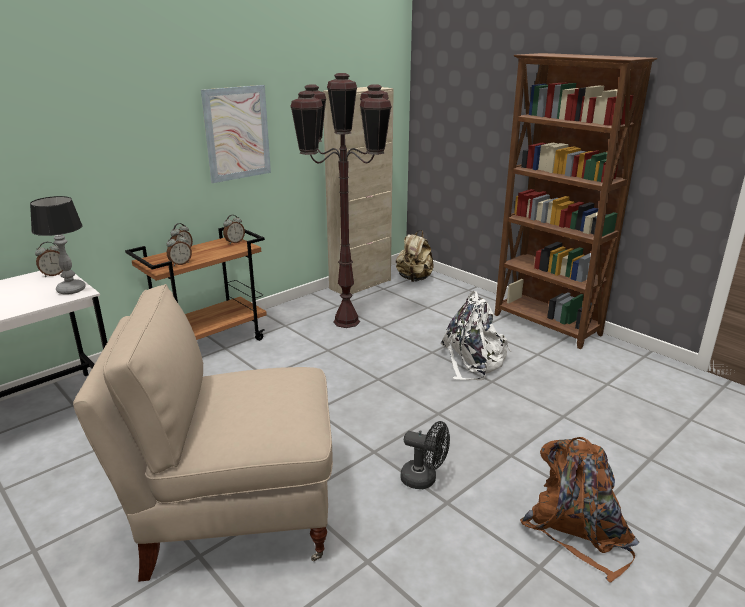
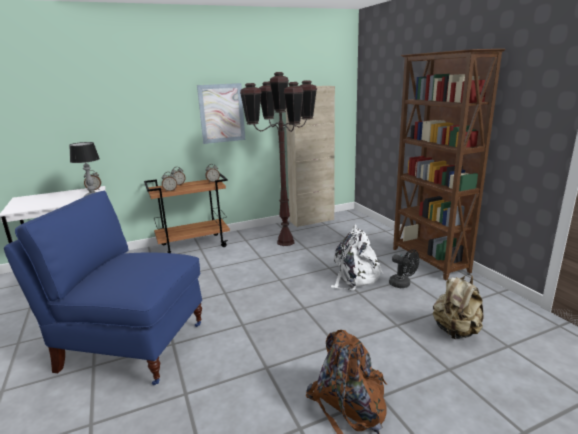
camera: 20 degrees right, 5 degrees down
(235, 515) = (131, 346): beige chair -> blue chair
(414, 279) = (351, 220): beige backpack -> beige backpack (456, 331)
(424, 479) = (262, 349): black fan -> black fan (403, 284)

